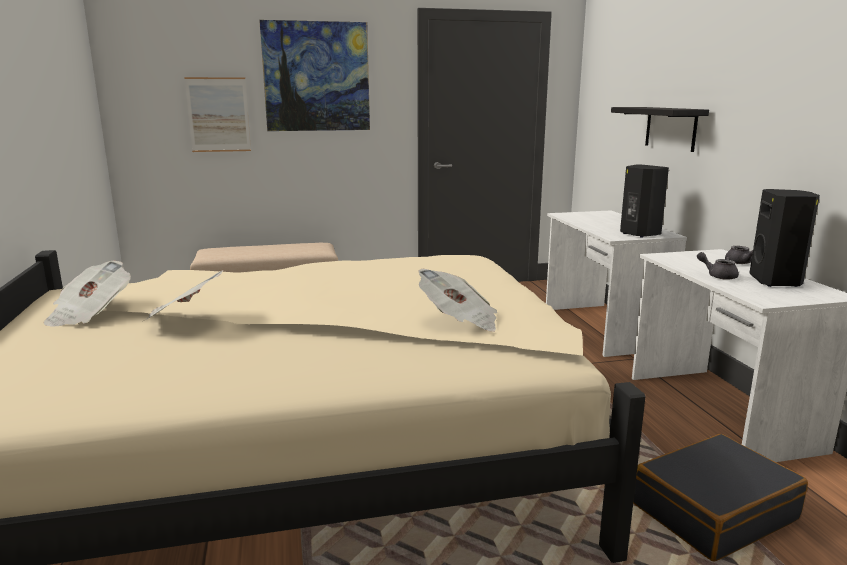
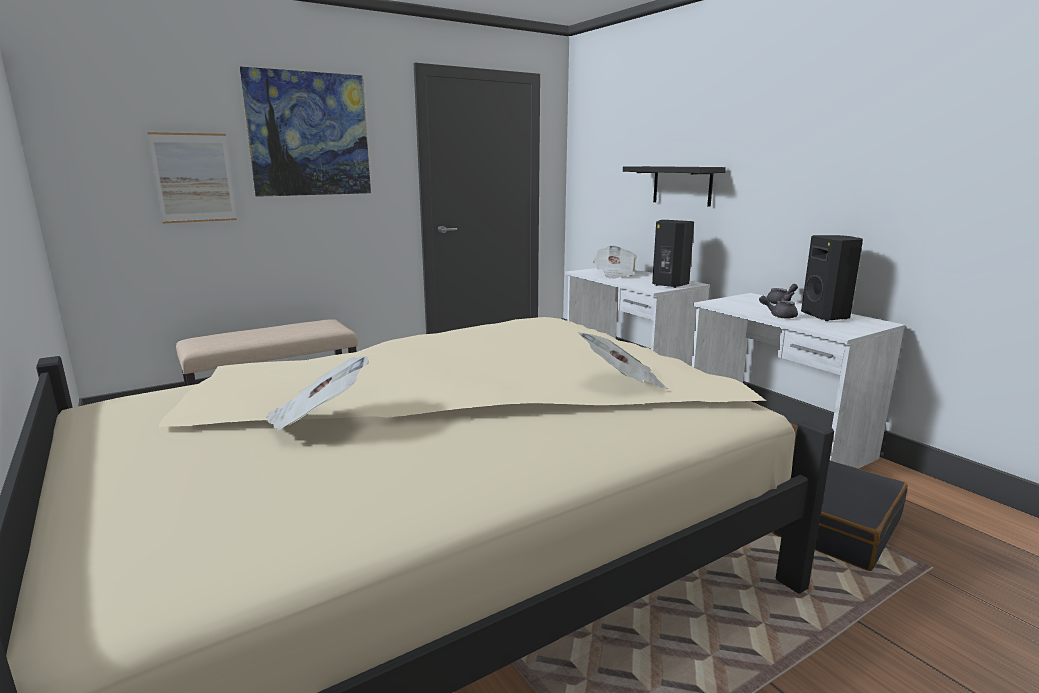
camera: 20 degrees left, 0 degrees up
(90, 314) = (173, 433): newspaper -> newspaper (614, 274)

